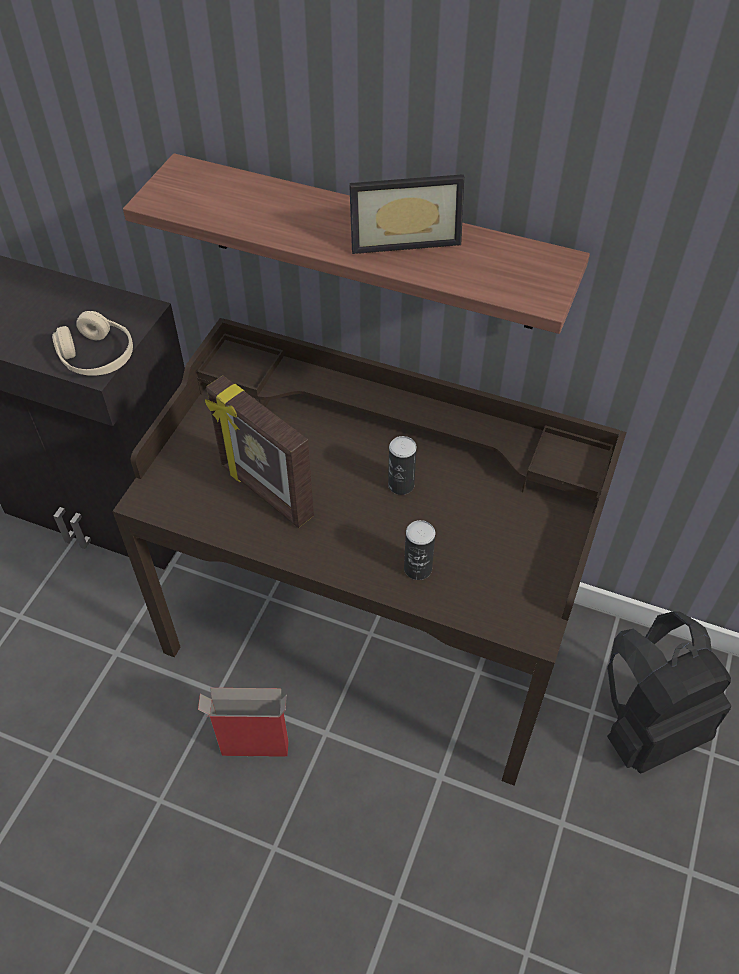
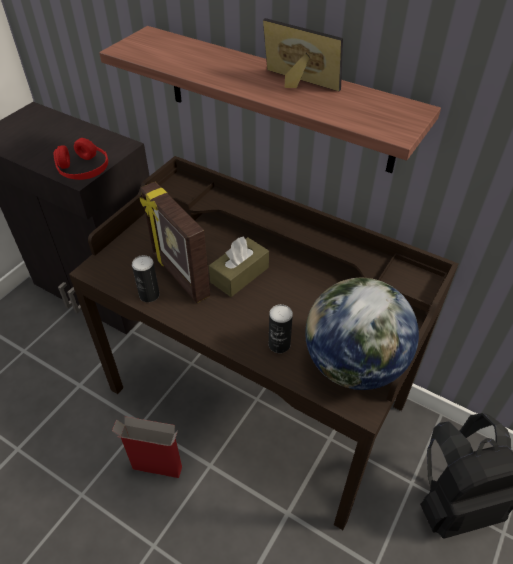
camera: 10 degrees right, 5 degrees down
(97, 356) = (83, 170): beige headphones -> red headphones
(345, 480) = (239, 275): none -> brown tissue box
(401, 485) = (280, 283): can -> can (149, 295)
(404, 237) = (296, 85): picture frame -> picture frame turned 150 degrees counterclockwise
(514, 582) = (353, 365): none -> globe

